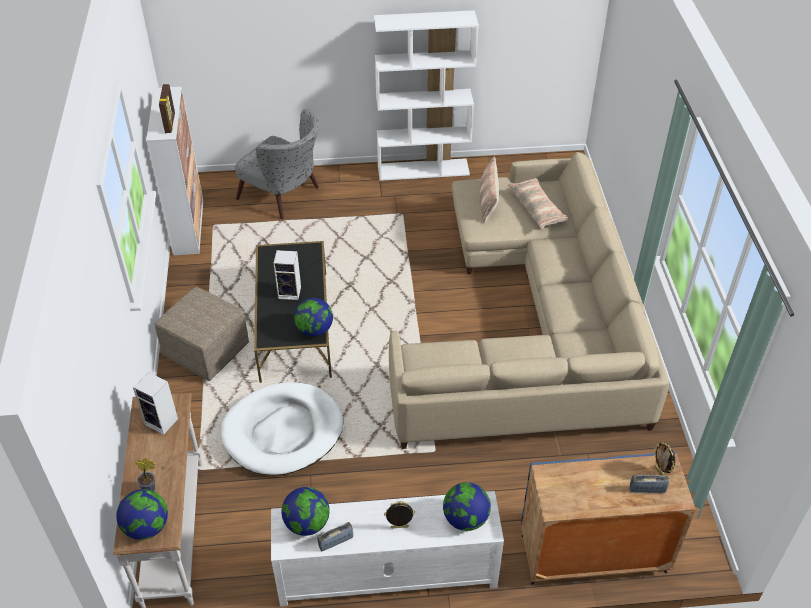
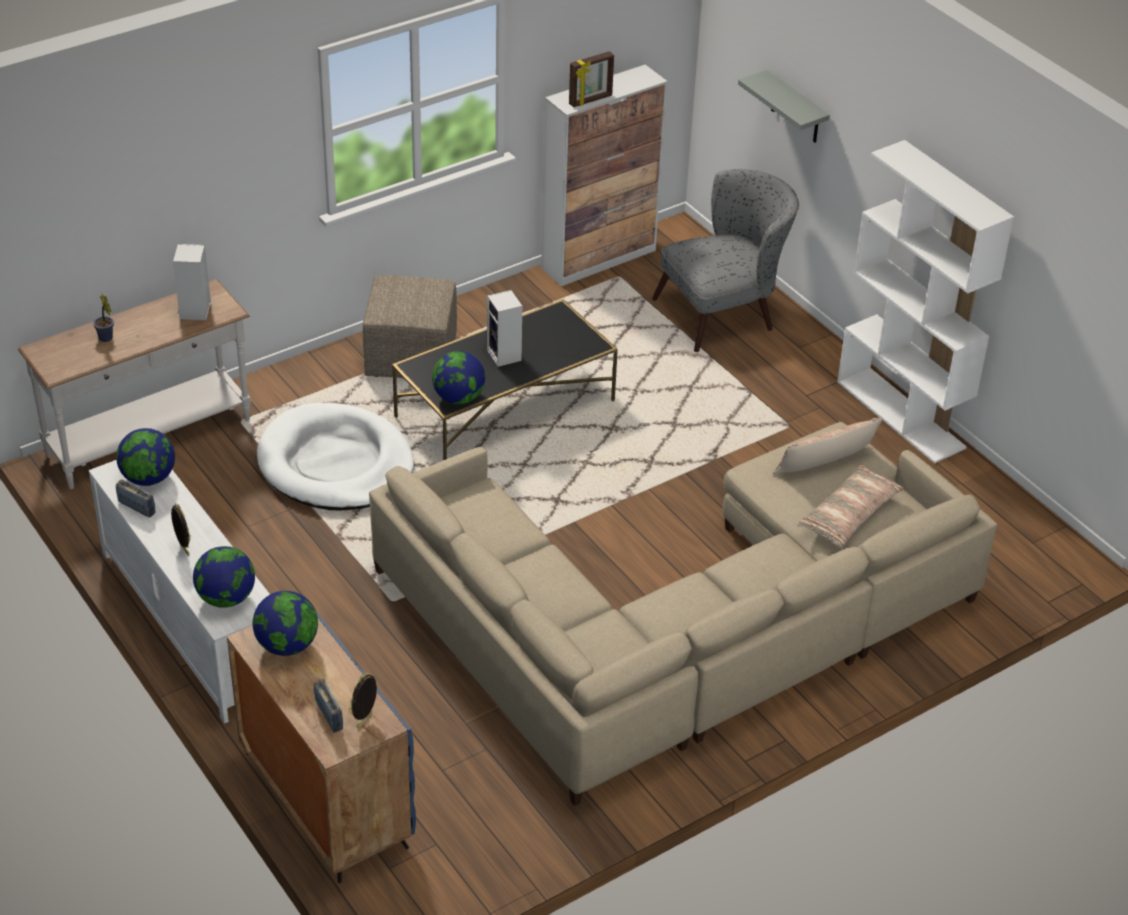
camera: 60 degrees right, 5 degrees down
(146, 527) = (59, 355): globe -> globe (287, 645)
(265, 51) = (795, 109): none -> grey shelf
(285, 196) = (725, 312): grey armchair -> grey armchair turned 120 degrees counterclockwise

